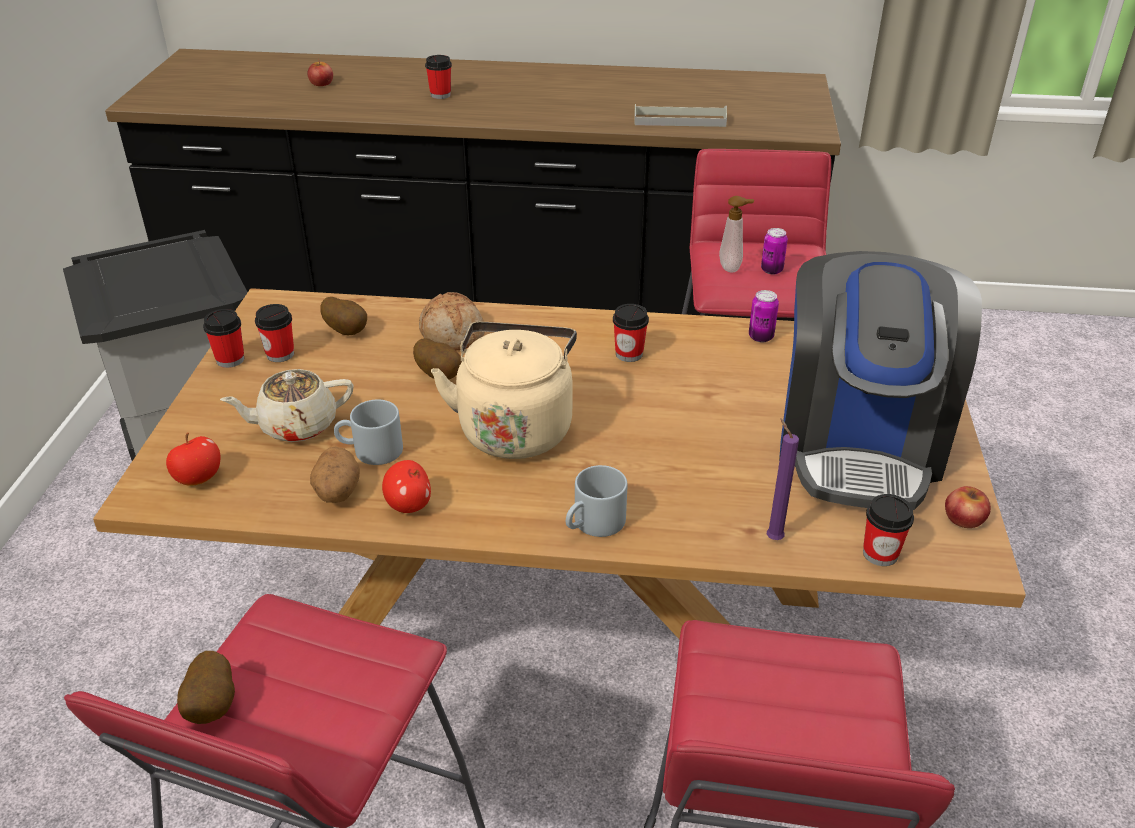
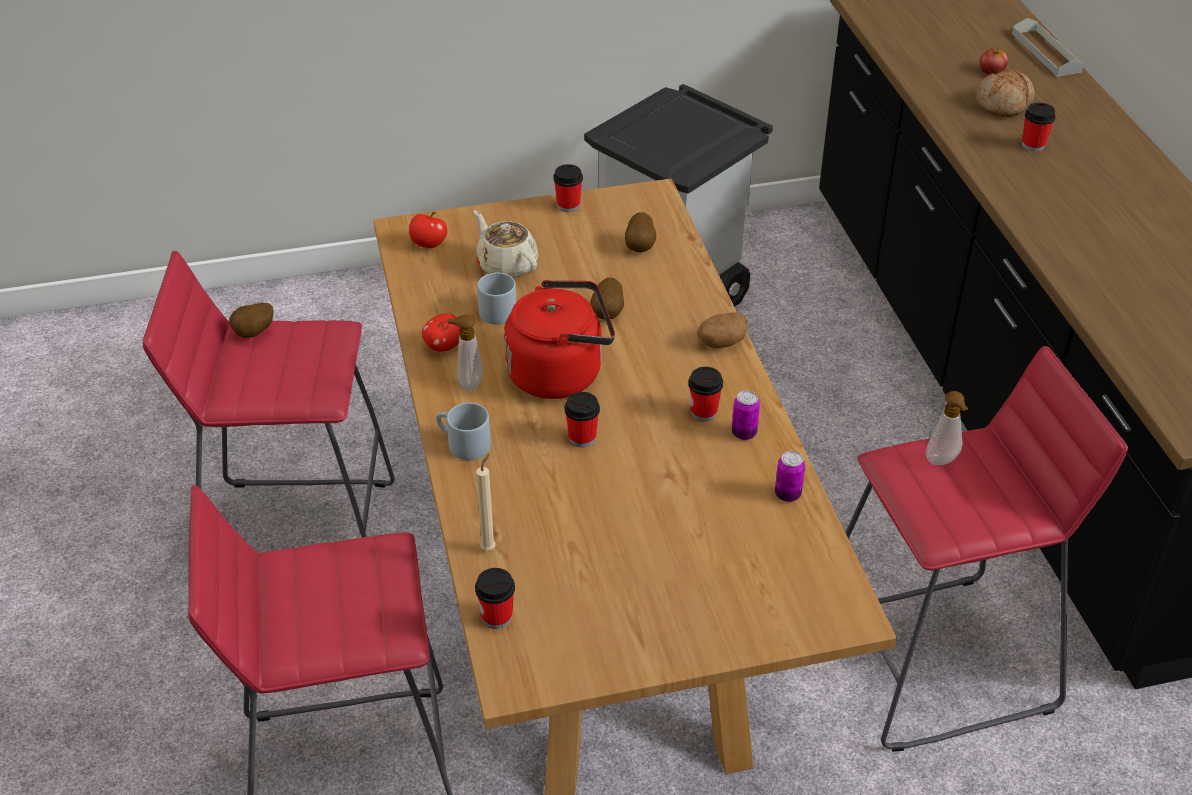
camera: 70 degrees right, 5 degrees up
(280, 354) = (589, 226): cup -> cup (582, 438)
(337, 492) = (442, 309): potato -> potato (721, 343)
(453, 334) = (671, 302): bread -> bread (1004, 104)
(490, 499) = (467, 383): none -> soap dispenser
(515, 427) = (560, 373): beige kettle -> red kettle
(679, 120) = (1126, 318): grey tray -> grey tray (1046, 52)
(771, 270) = (962, 493): can -> can (744, 433)
(772, 537) = (489, 547): purple candle -> beige candle
(859, 444) = (645, 588): coffee machine -> none
(964, 518) = (568, 671): apple -> none

